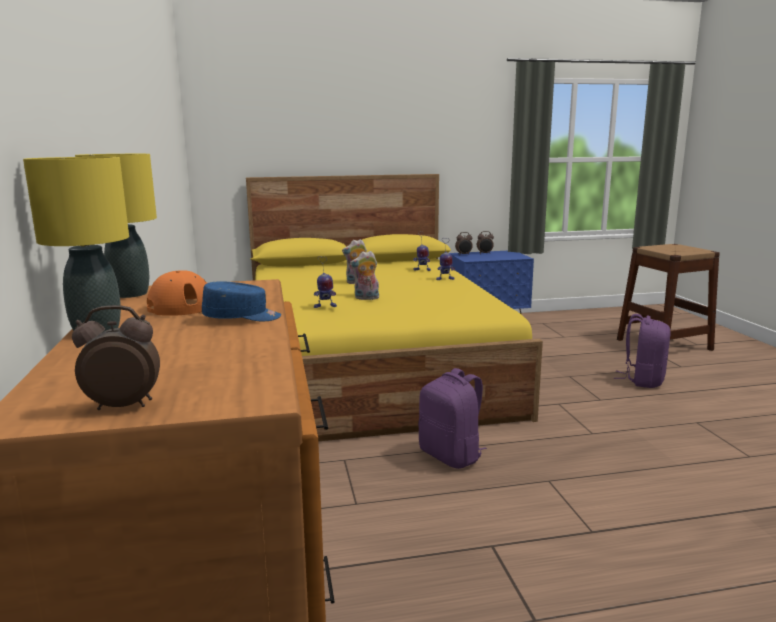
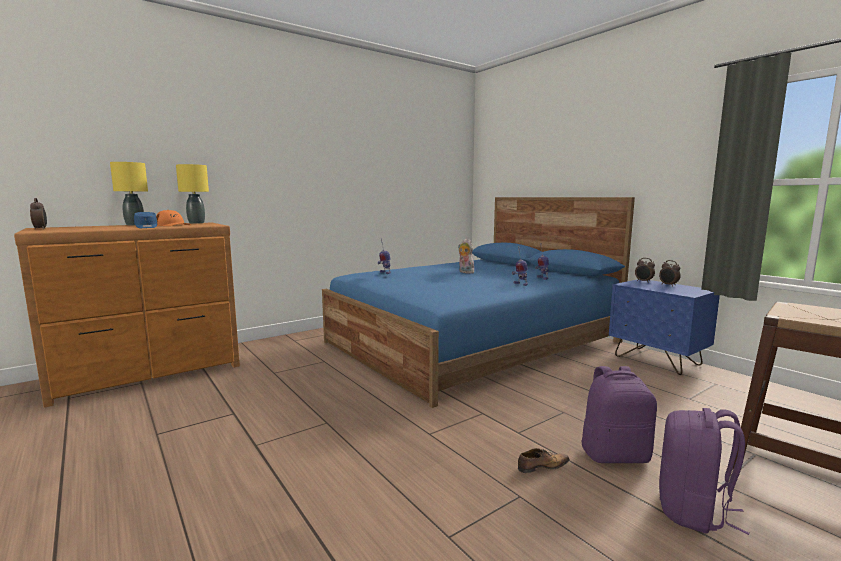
camera: 65 degrees right, 5 degrees down
(366, 298) = (429, 278): plush toy -> none
(369, 366) = (474, 342): yellow bed -> blue bed
(451, 456) = (346, 386): purple backpack -> purple backpack (693, 511)
(656, 405) = (541, 467): none -> shoe

